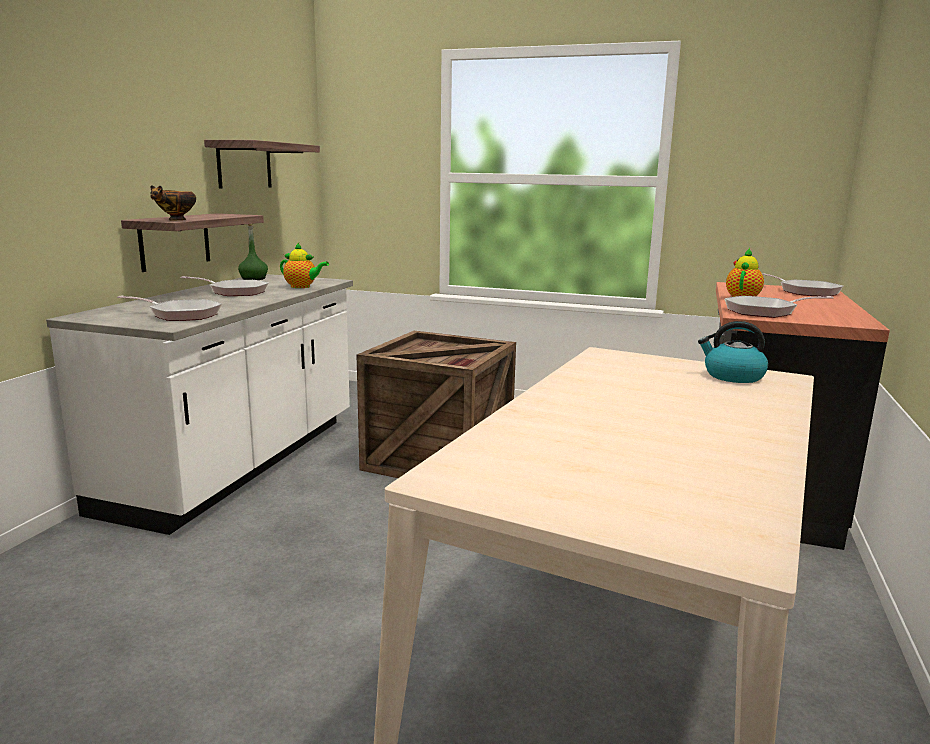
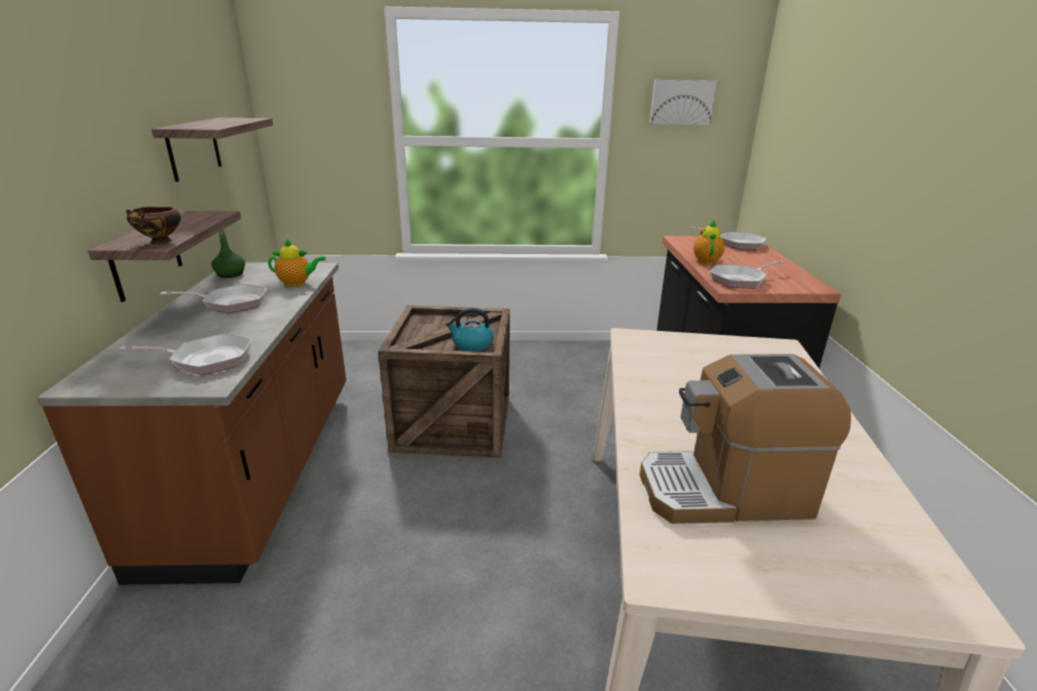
camera: 20 degrees left, 10 degrees up
(239, 463) = (262, 469): white counter -> brown counter
(573, 450) = (725, 491): none -> coffee machine
(732, 376) = (747, 352): kettle -> kettle (472, 345)
(756, 135) = (681, 102): none -> picture

